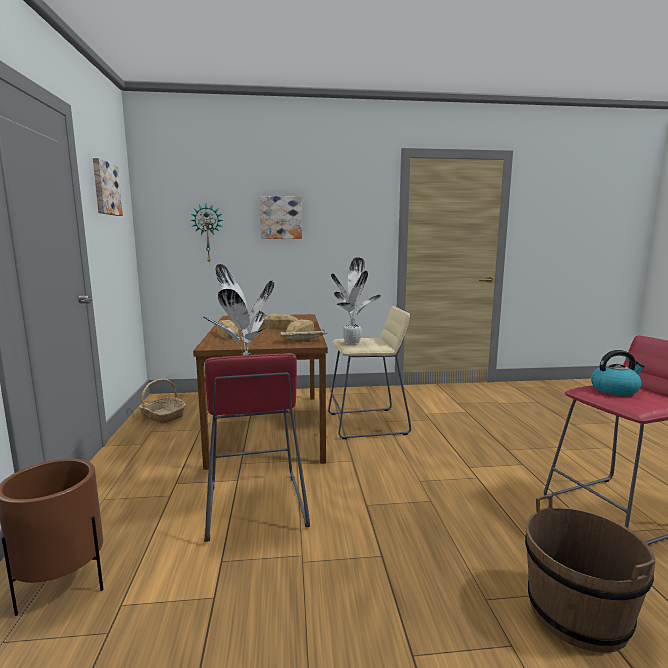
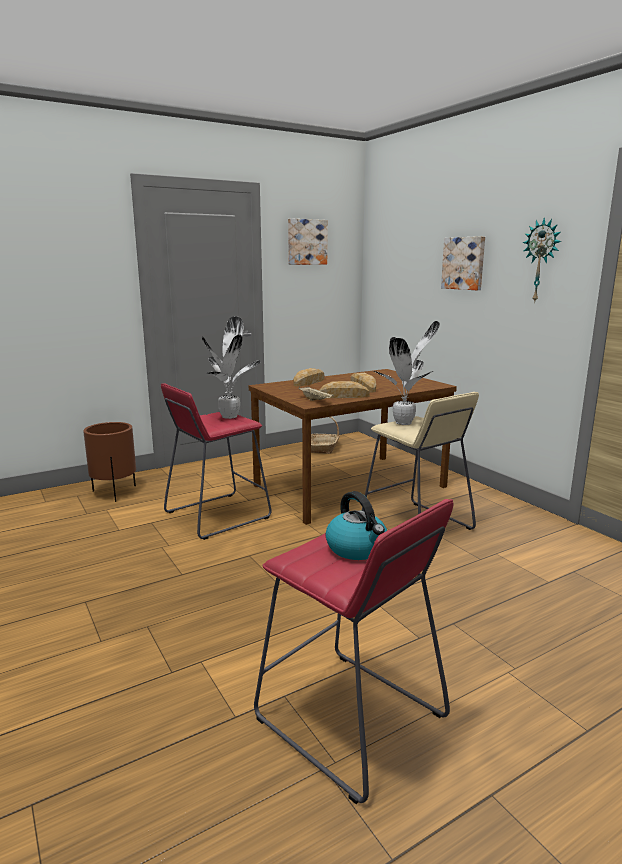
camera: 65 degrees right, 5 degrees up
(207, 233) = (405, 280): wall clock -> wall clock (541, 261)
(577, 613) = (144, 675): brown bucket -> none

